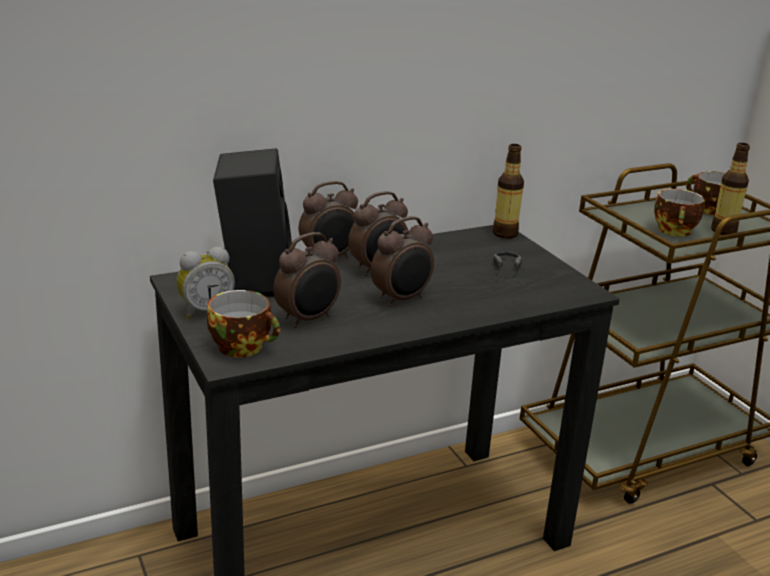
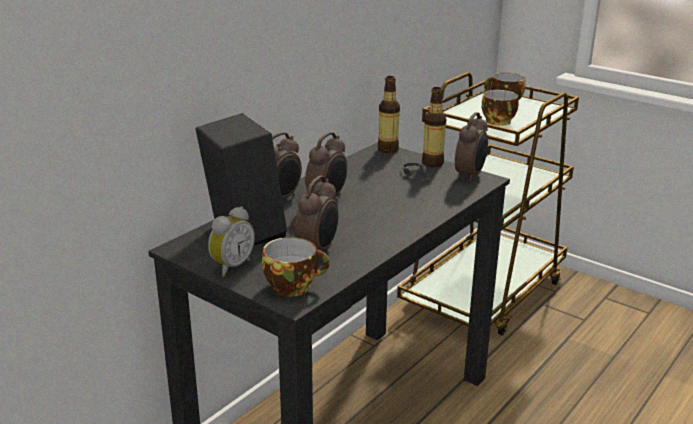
camera: 25 degrees left, 0 degrees up
(402, 299) = (369, 217): alarm clock -> alarm clock (470, 175)
(723, 231) = (527, 115): bottle -> bottle (432, 163)

